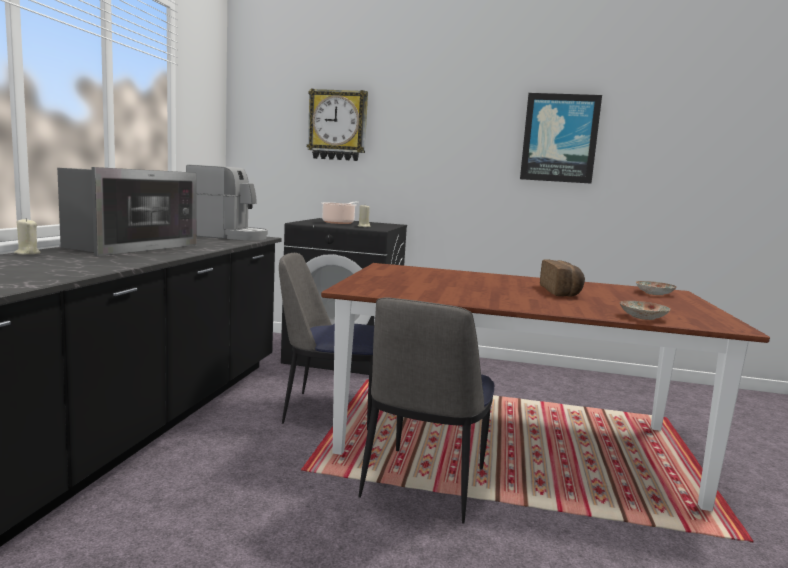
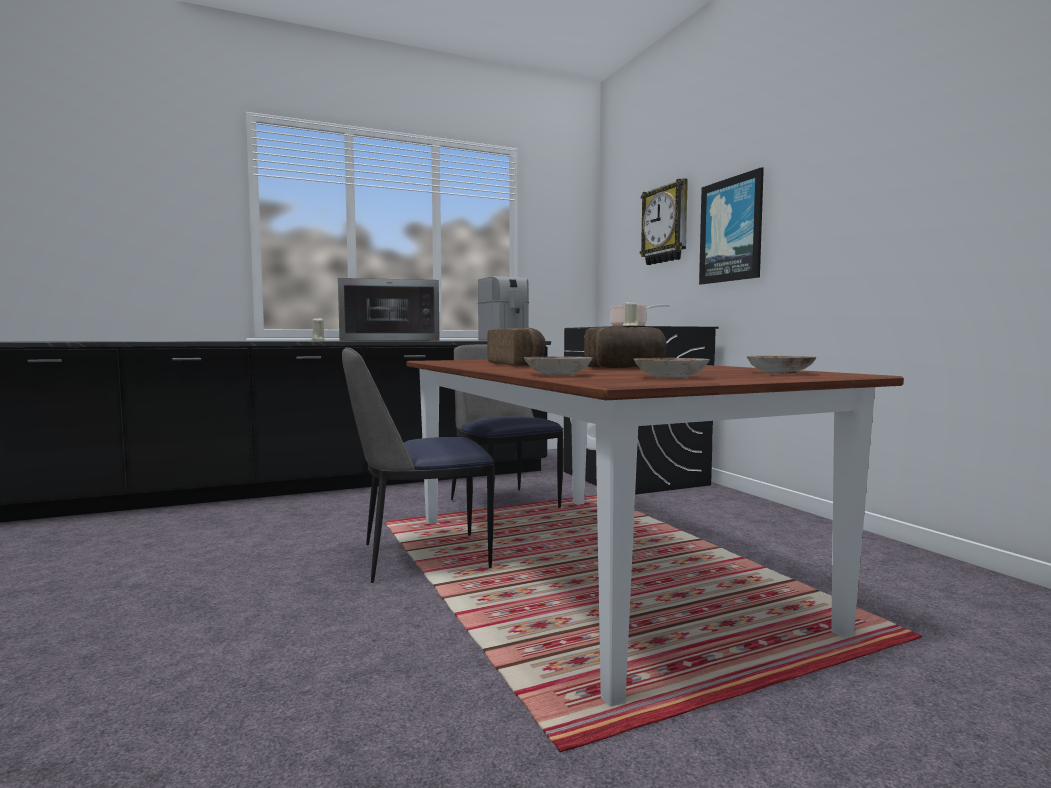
camera: 55 degrees right, 5 degrees down
(481, 294) = (518, 364): none -> bread
(559, 138) = (892, 166): picture -> picture (731, 230)
(687, 312) = (671, 377): none -> plate

